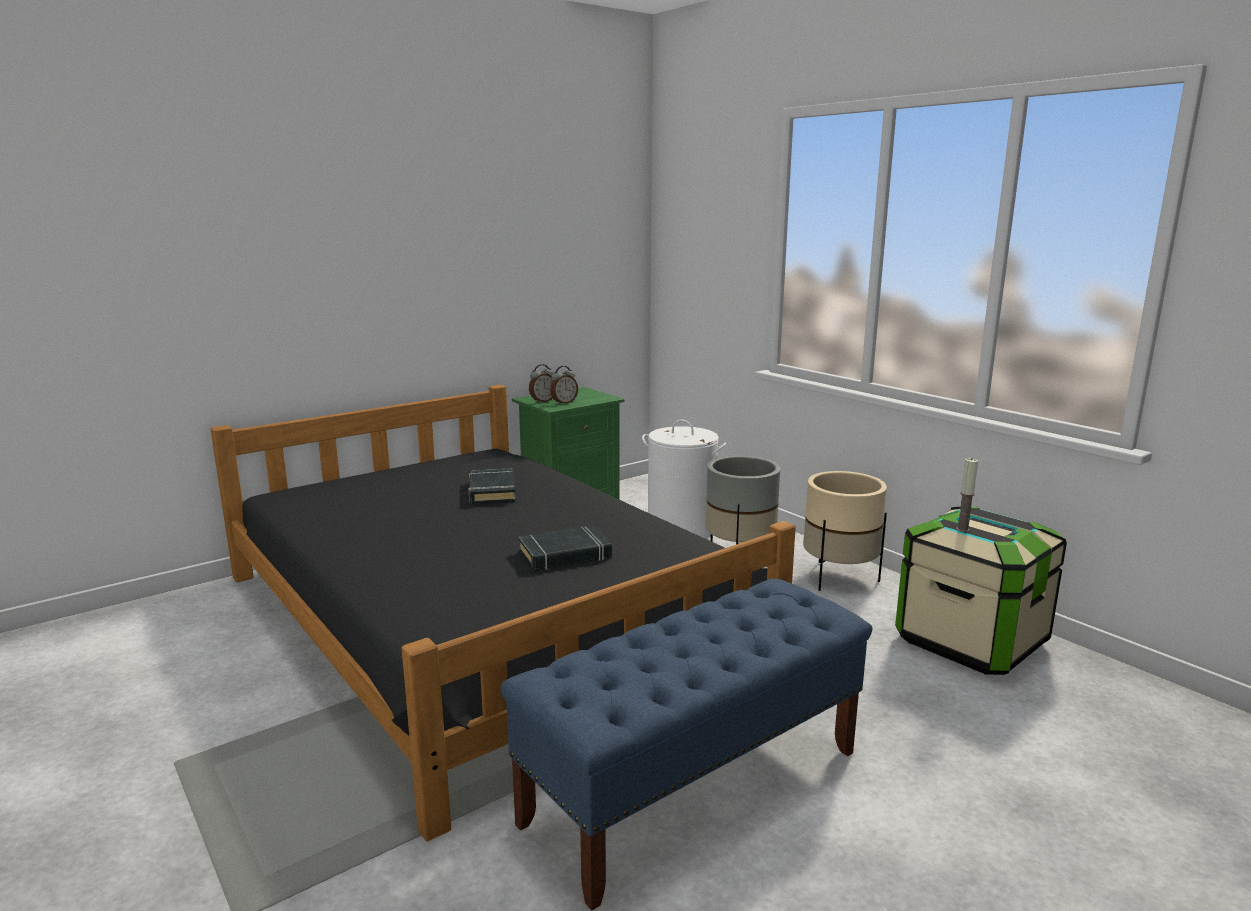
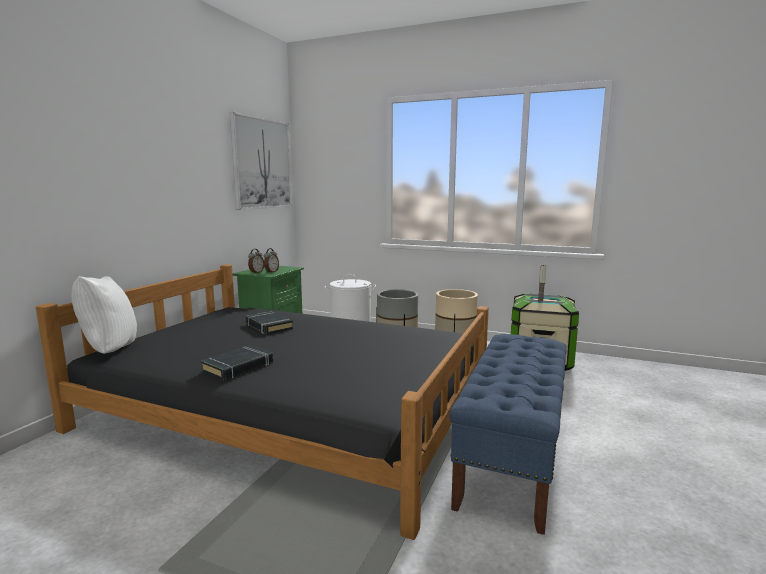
camera: 30 degrees left, 5 degrees down
(290, 492) = (109, 351): none -> white pillow
(565, 554) = (367, 347): black book -> black book (238, 367)
(584, 226) = (262, 164): none -> picture

